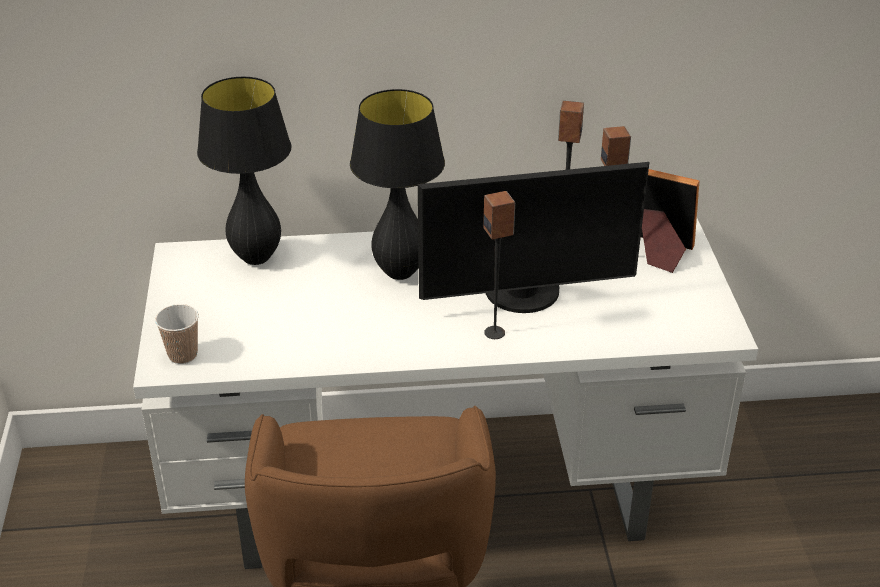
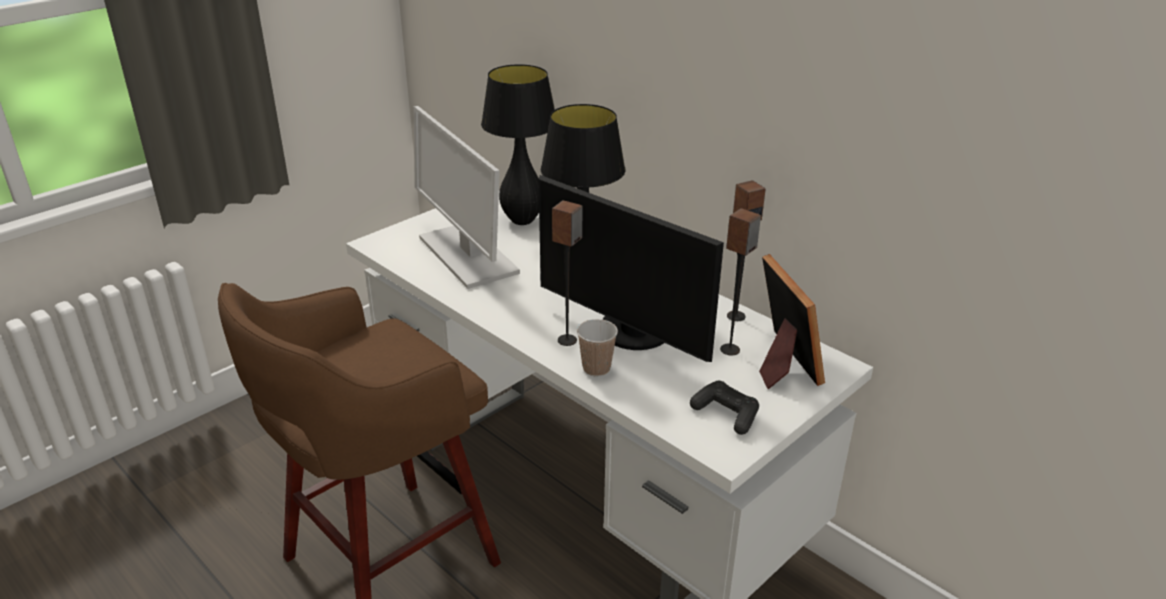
camera: 50 degrees right, 5 degrees down
(183, 355) = (393, 243): cup -> cup (596, 368)
(274, 320) = (466, 255): none -> monitor
(681, 308) = (726, 414): none -> black game controller

